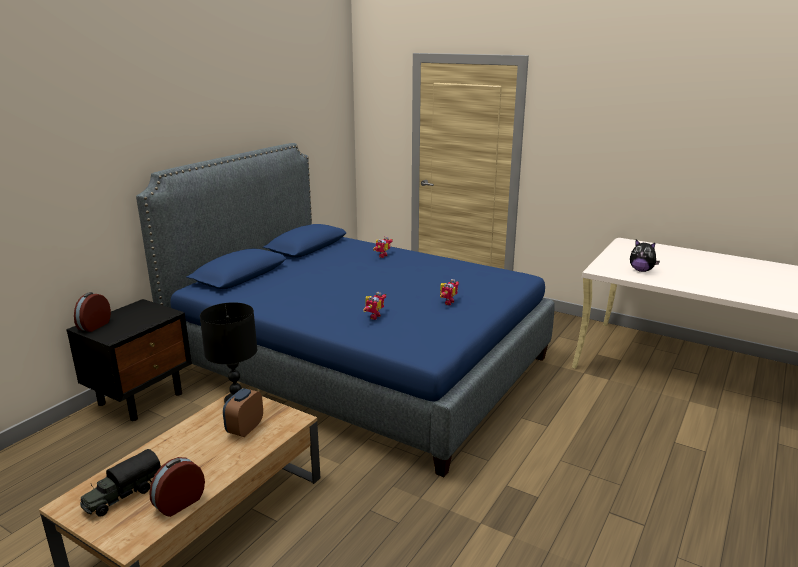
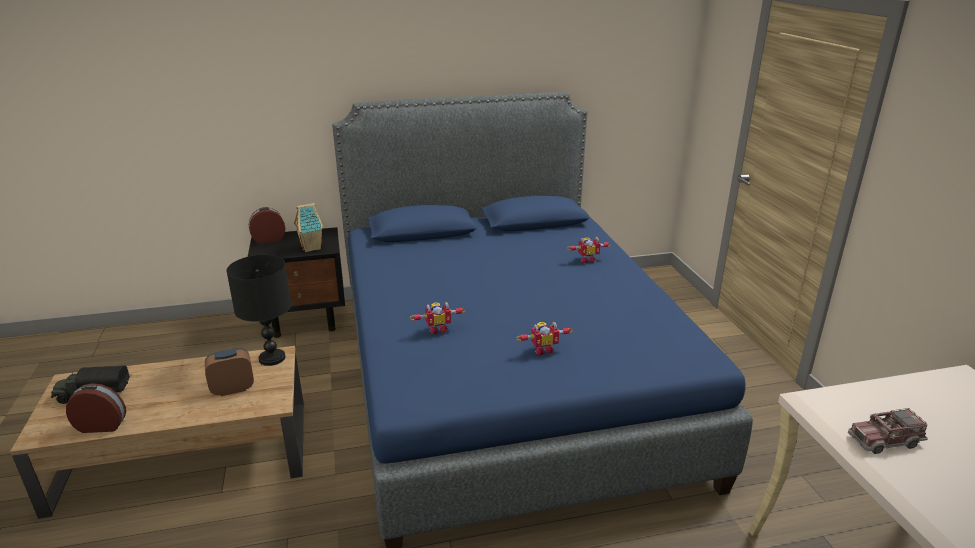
camera: 45 degrees right, 5 degrees up
(152, 317) = (312, 248): none -> toy house
(641, 270) = (884, 440): plush toy -> toy truck

